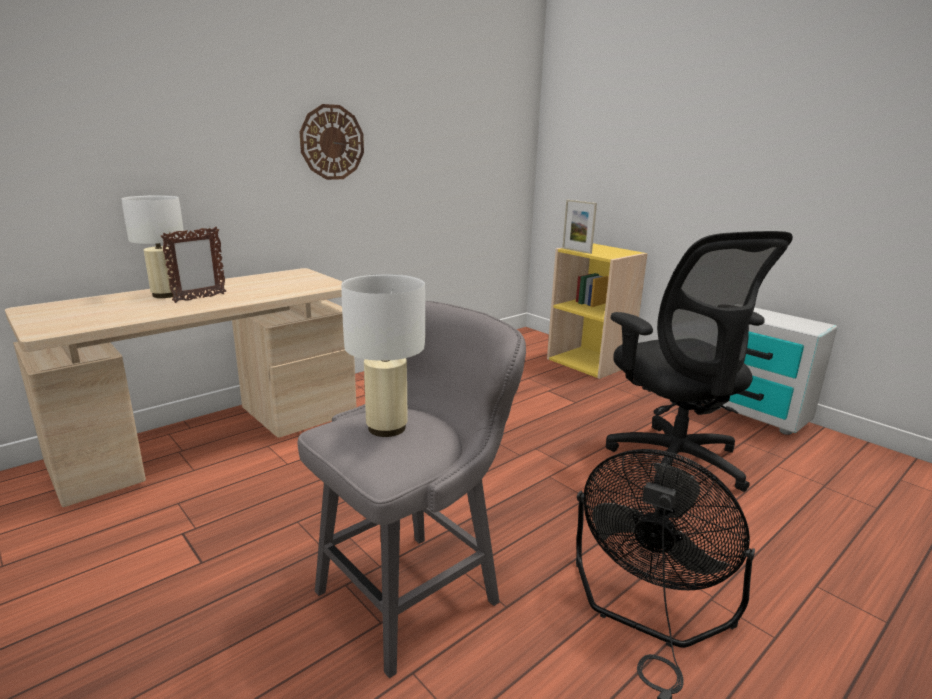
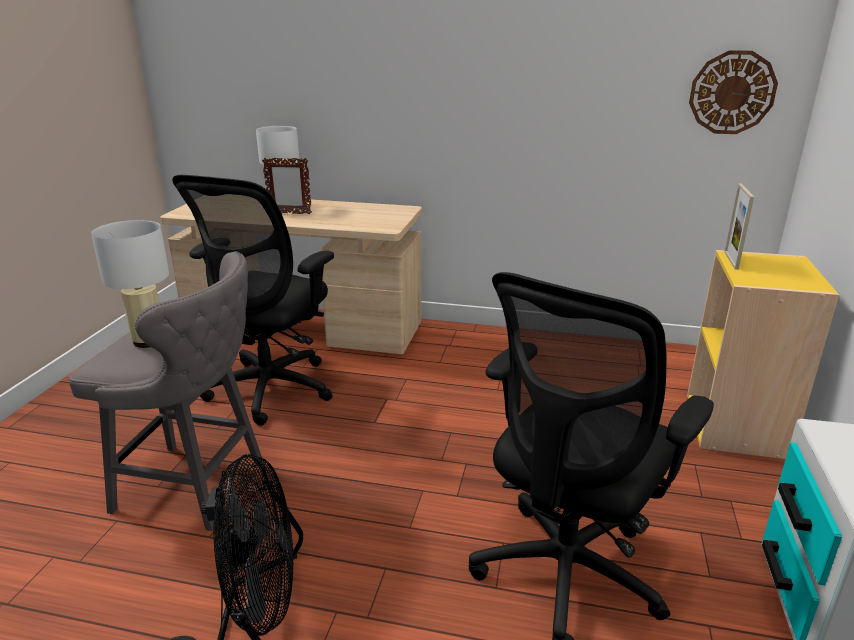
camera: 55 degrees right, 5 degrees up
(292, 490) = (272, 384): none -> black office chair
(332, 142) = (466, 85): wall clock -> wall clock (732, 93)

